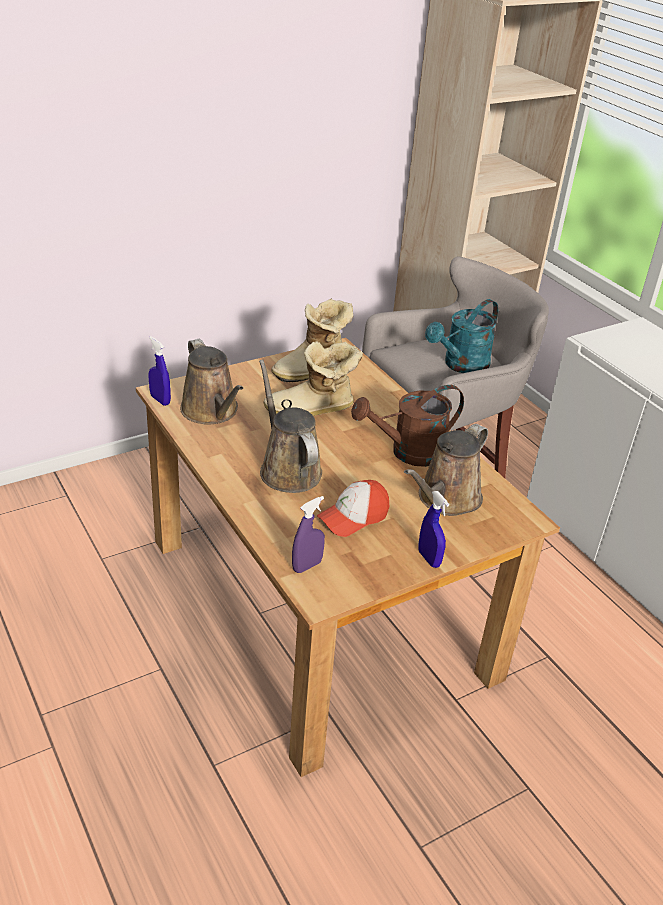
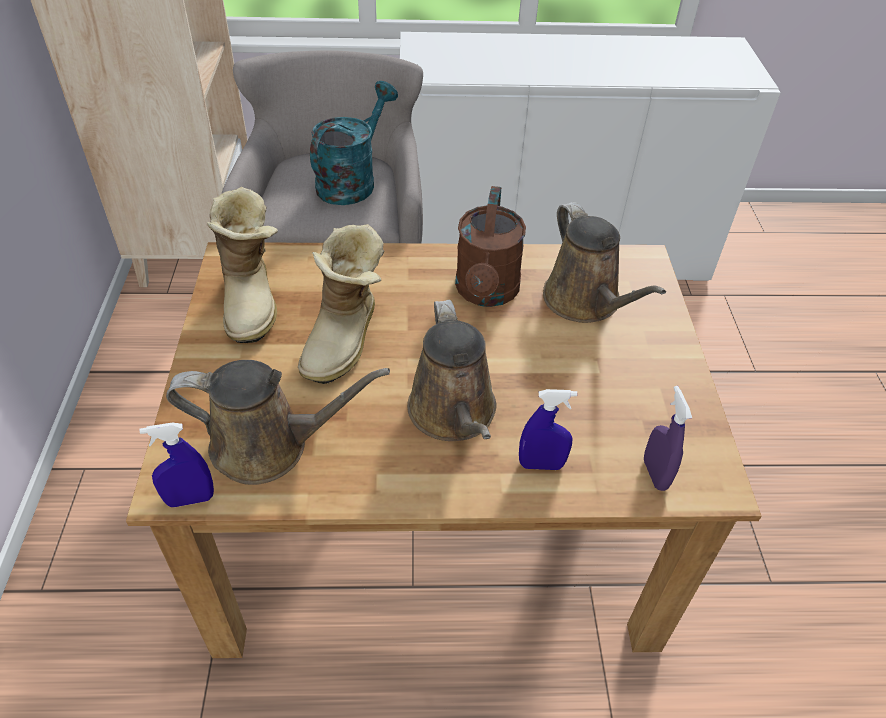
camera: 60 degrees left, 10 degrees up
(288, 469) = (454, 414): brown watering can -> brown watering can turned 105 degrees counterclockwise
(353, 517) = (581, 392): cap -> none
(429, 559) = (679, 360): blue spray bottle -> blue spray bottle (541, 465)
(461, 365) = (352, 181): turquoise watering can -> turquoise watering can turned 135 degrees counterclockwise

